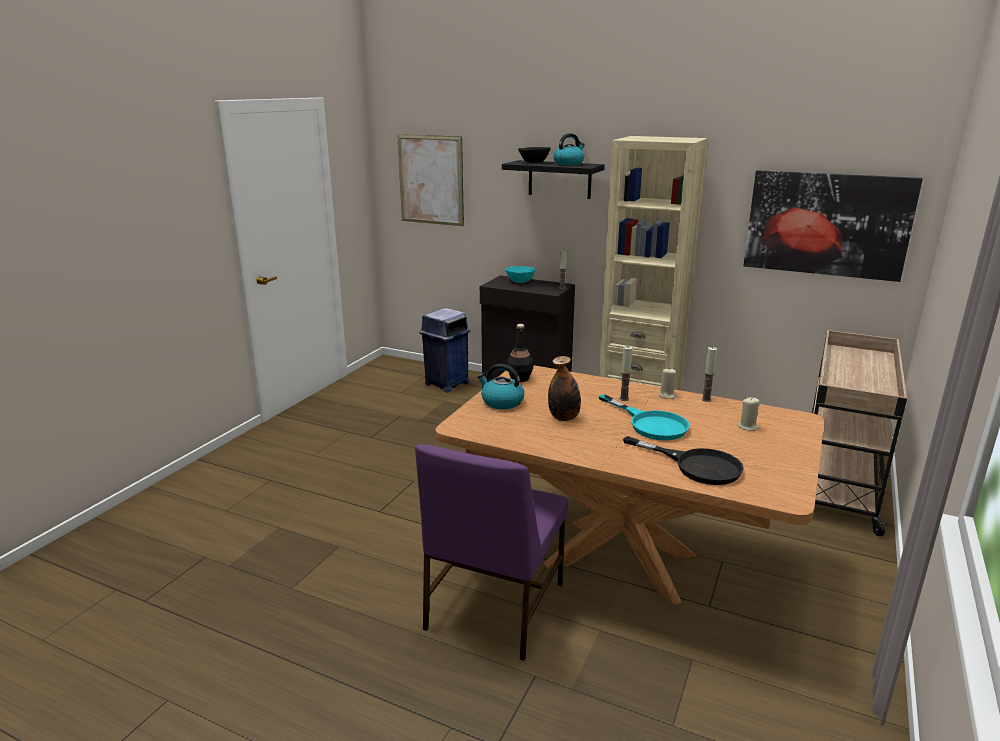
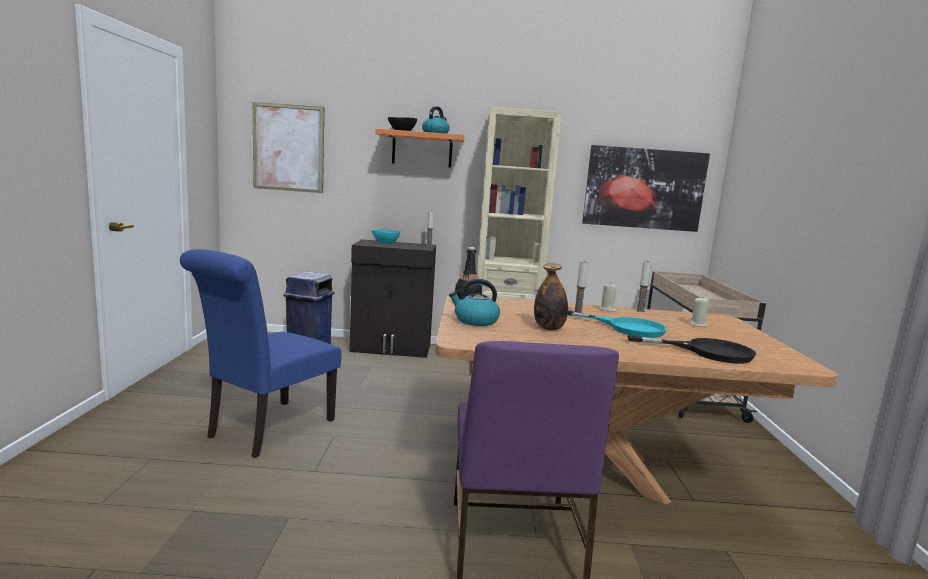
camera: 25 degrees left, 10 degrees down
(363, 467) = (266, 430): none -> blue chair
(559, 179) = (422, 149): black shelf -> orange shelf

